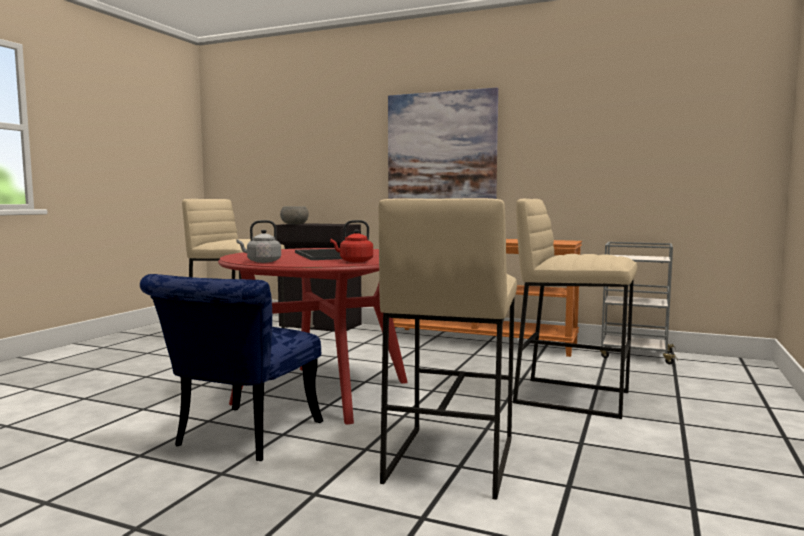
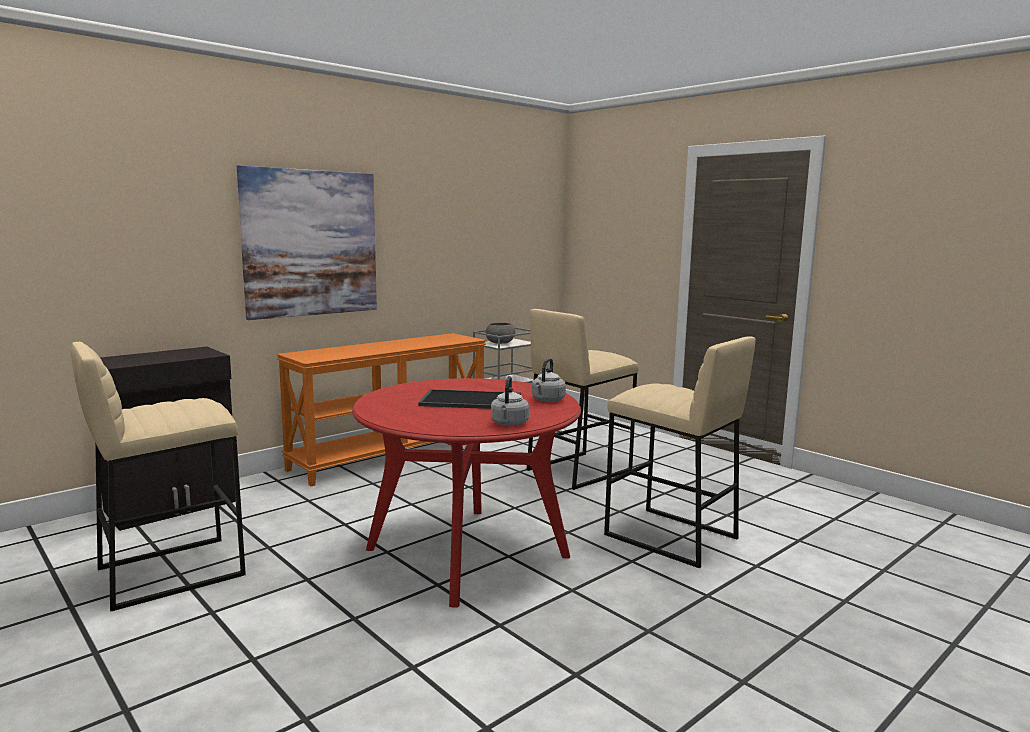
camera: 65 degrees left, 5 degrees up
(240, 438) = (567, 612): blue chair -> none
(295, 224) = (127, 362): grey bowl -> grey bowl (500, 343)
(354, 261) = (547, 400): red kettle -> grey kettle

